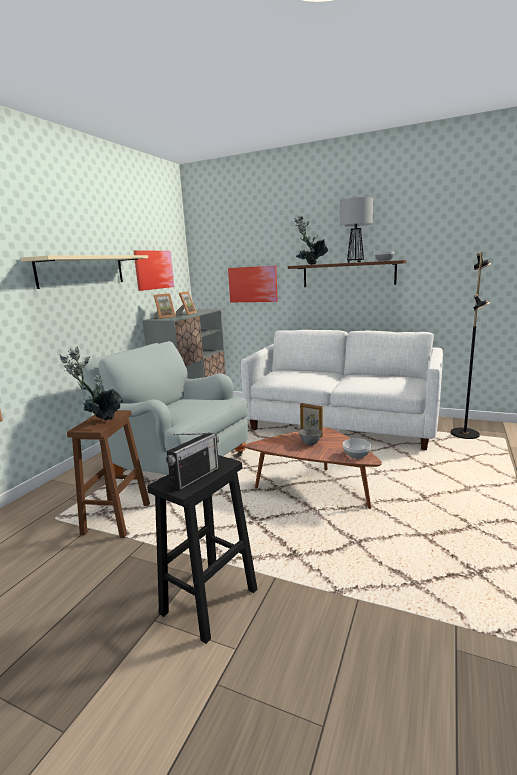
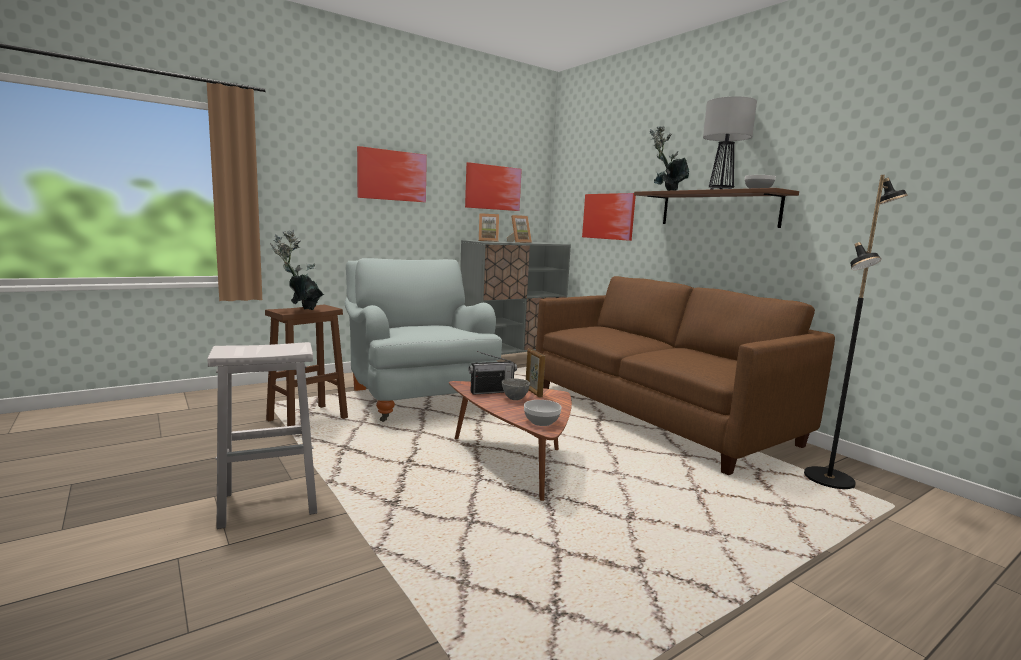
camera: 30 degrees right, 5 degrees down
(82, 271) = (392, 175): beige shelf -> picture
(195, 477) = (253, 350): radio -> radio (491, 391)
(210, 600) = (271, 503): black stool -> white stool
(342, 424) = (658, 416): white sofa -> brown sofa

